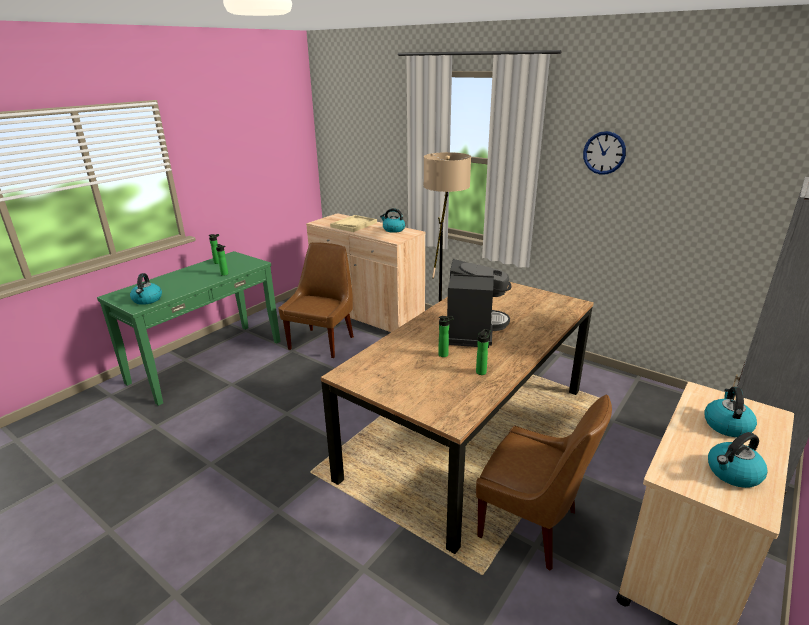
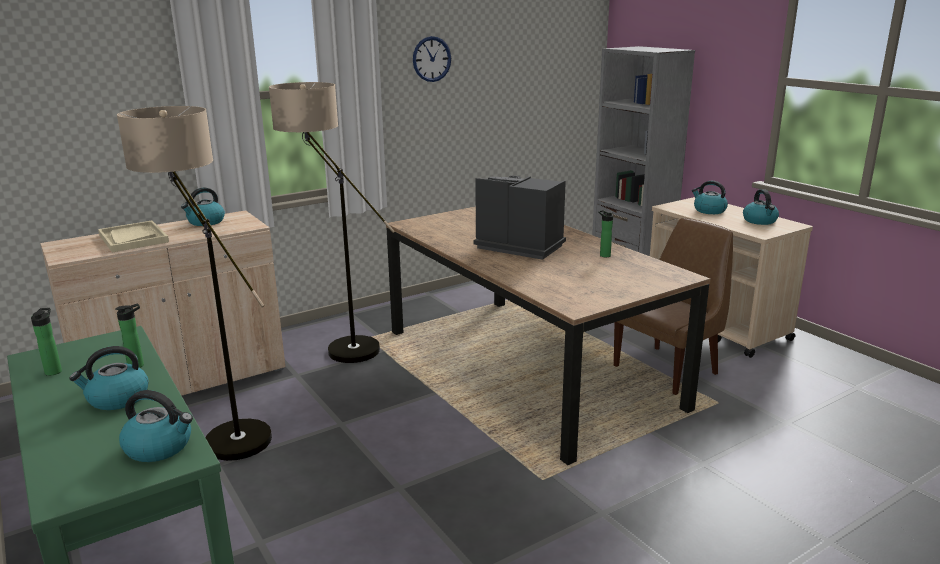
camera: 70 degrees left, 5 degrees down
(192, 280) = (117, 399): none -> kettle
(323, 342) = (224, 432): brown chair -> floor lamp
(445, 354) = (562, 263): bottle -> none

